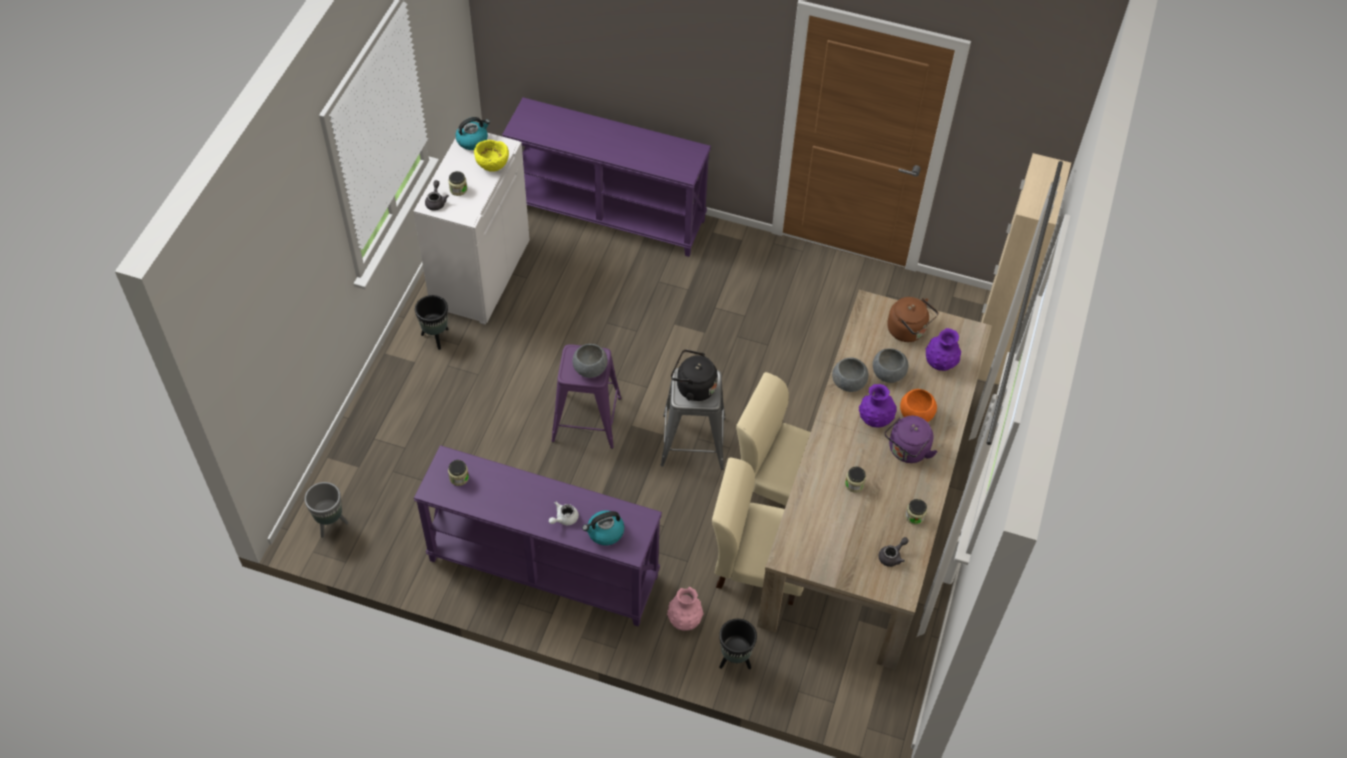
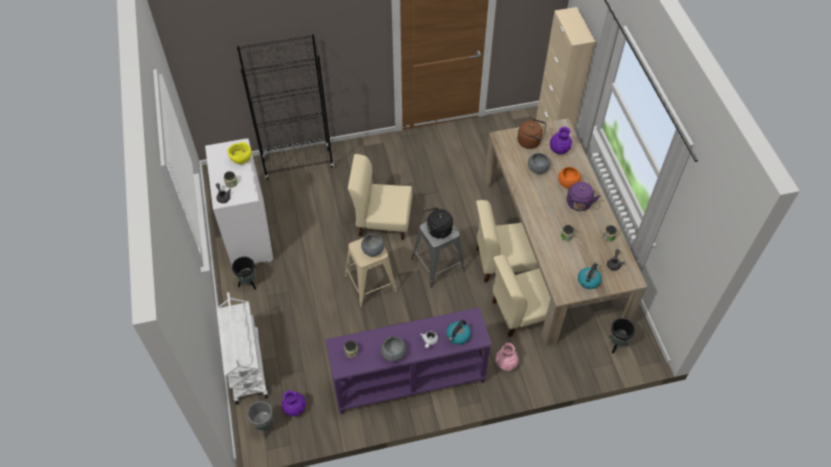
camera: 30 degrees left, 0 degrees up
(361, 438) = (246, 366): none -> white cart
(472, 140) = (218, 151): kettle -> kettle (588, 280)
(586, 419) = (371, 284): purple stool -> beige stool
(608, 213) = (298, 163): purple console table -> black bookcase
(663, 345) = (382, 221): none -> beige chair
(734, 659) = (547, 370): black planter -> black planter (616, 344)
(848, 383) = (522, 184): grey bowl -> grey bowl (393, 353)
(875, 419) = (550, 196): purple vase -> purple vase (295, 409)

